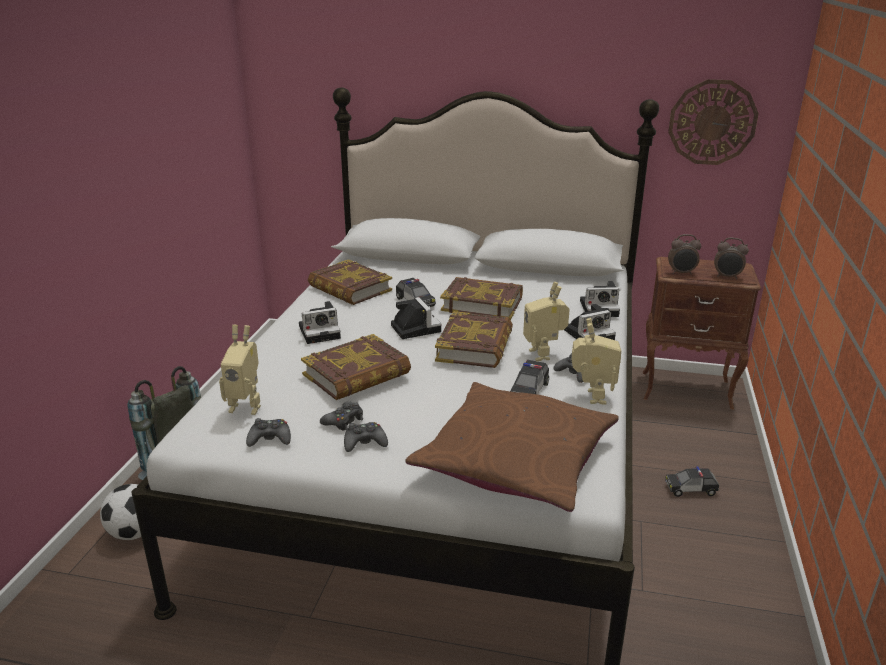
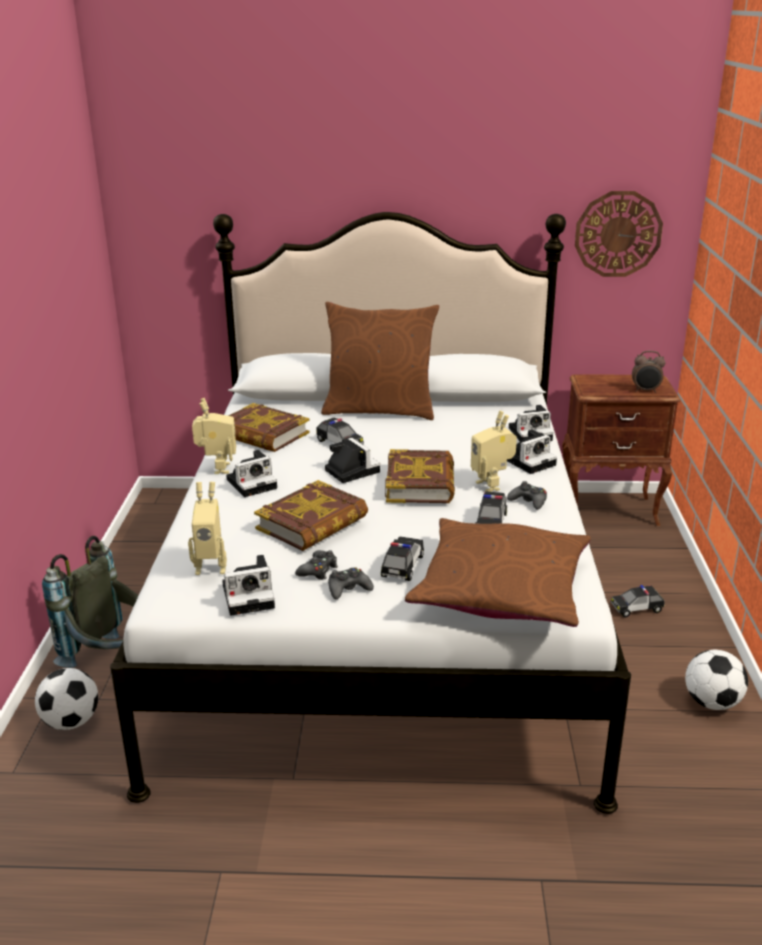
camera: 10 degrees left, 0 degrees up
(270, 439) = (250, 595): black game controller -> camera
(426, 426) = (402, 566): none -> toy car
(464, 275) = (379, 410): none -> brown pillow
(482, 304) = (410, 439): book -> none
(591, 396) = (552, 522): toy robot -> toy robot (217, 469)
(681, 273) = (600, 390): alarm clock -> none
(747, 597) = (712, 702): none -> football

